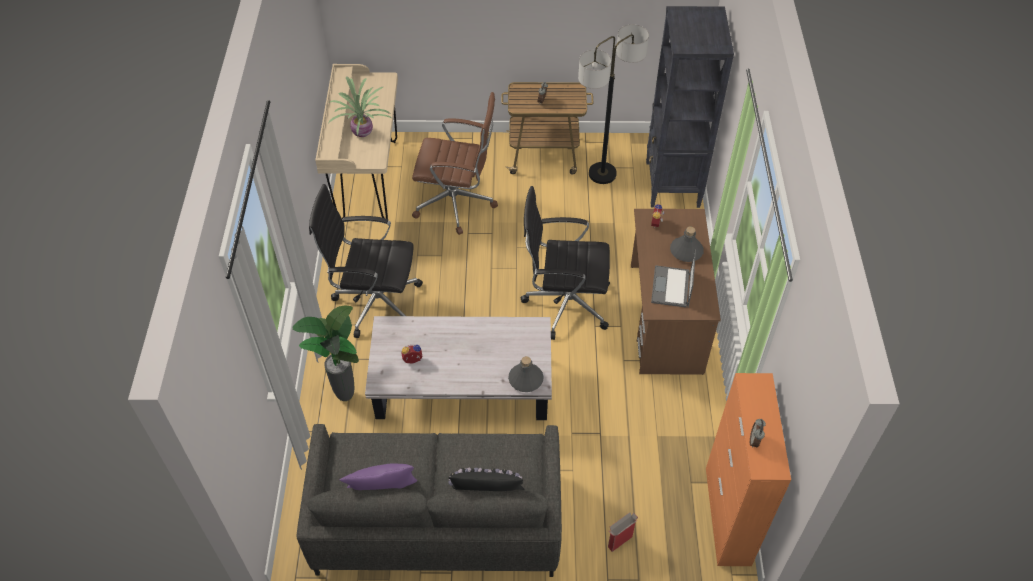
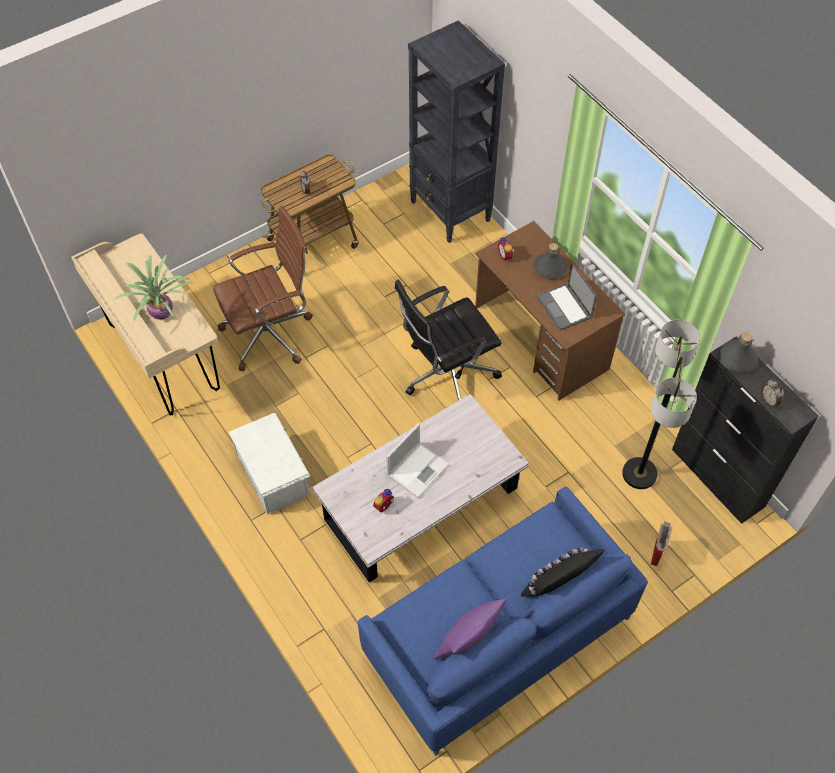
camera: 35 degrees left, 5 degrees up
(344, 396) = (321, 580): potted plant -> none
(375, 302) = (273, 474): black office chair -> white storage box
(437, 520) = (498, 635): grey sofa -> blue sofa
(461, 349) = (418, 469): none -> laptop
(525, 379) = (496, 462): grey bottle -> grey bottle (737, 359)
(602, 174) = (381, 233): floor lamp -> floor lamp (639, 473)
(727, 516) = (718, 478): orange cabinet -> black cabinet

